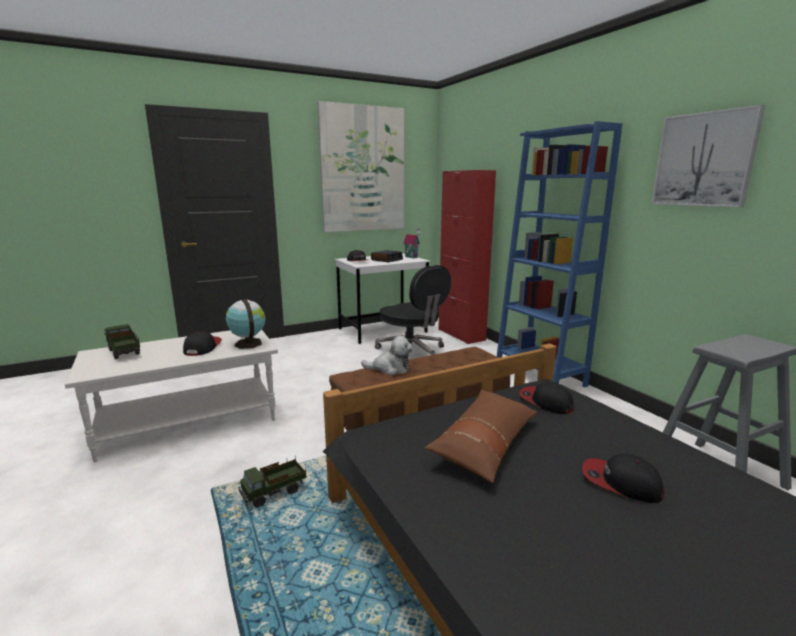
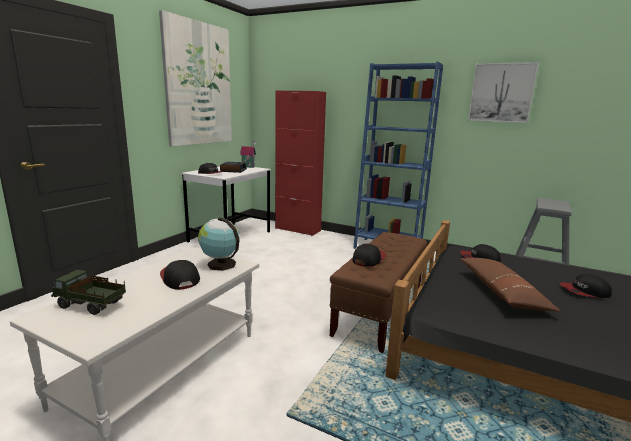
camera: 35 degrees left, 0 degrees up
(274, 493) = (343, 392): toy truck -> none
(390, 369) = (368, 259): plush toy -> cap
(411, 352) = (280, 250): black office chair -> none

